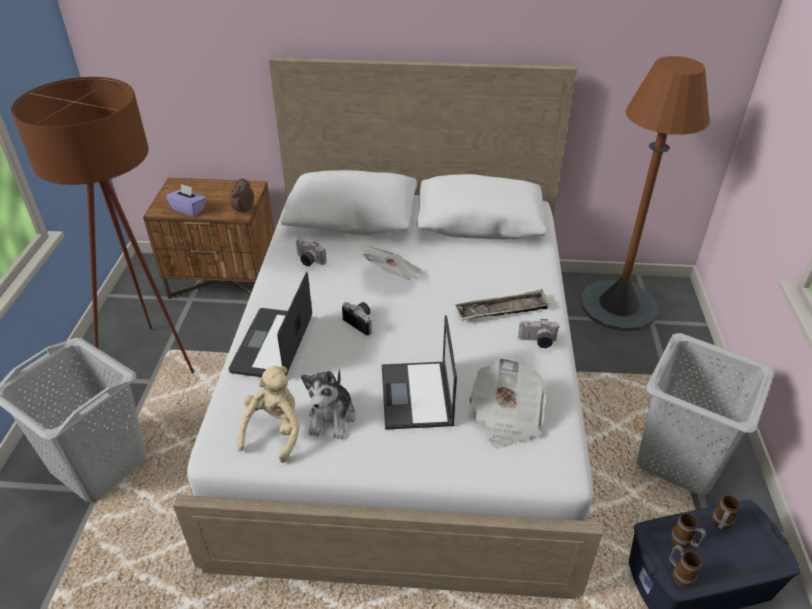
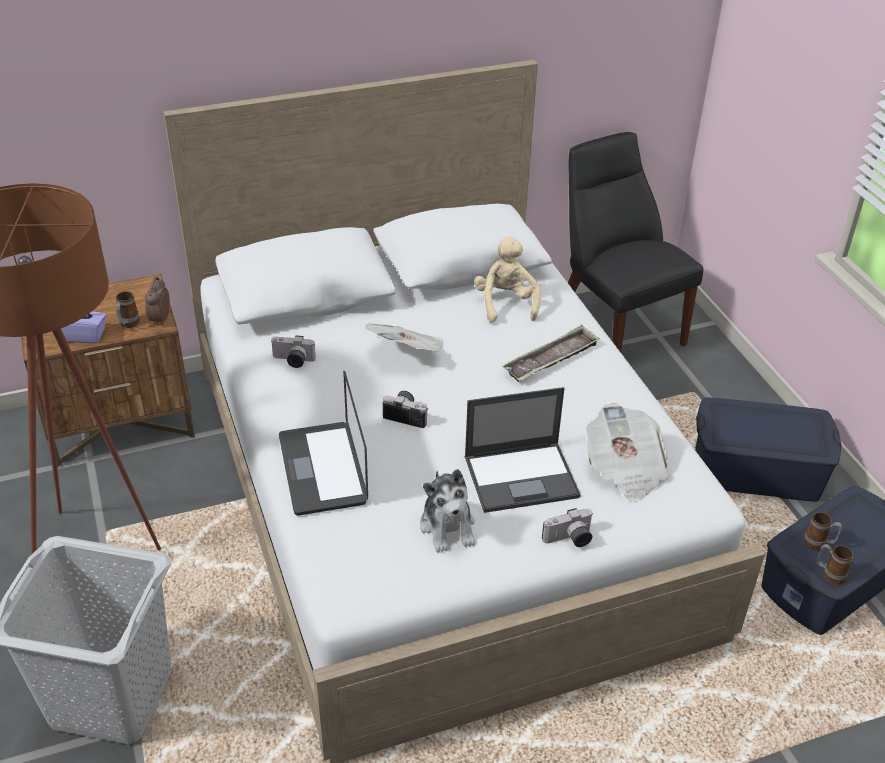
camera: 25 degrees left, 0 degrees up
(274, 431) = (395, 561): beige plush toy -> beige plush toy (505, 304)
(417, 396) = (522, 476): laptop -> laptop turned 75 degrees counterclockwise
(537, 342) = (607, 383): camera -> camera (569, 540)
(618, 306) = (615, 326): brown floor lamp -> black chair
(679, 458) = (756, 470): grey laundry basket -> blue storage box
(720, 524) = (840, 517): mug -> mug (128, 325)

